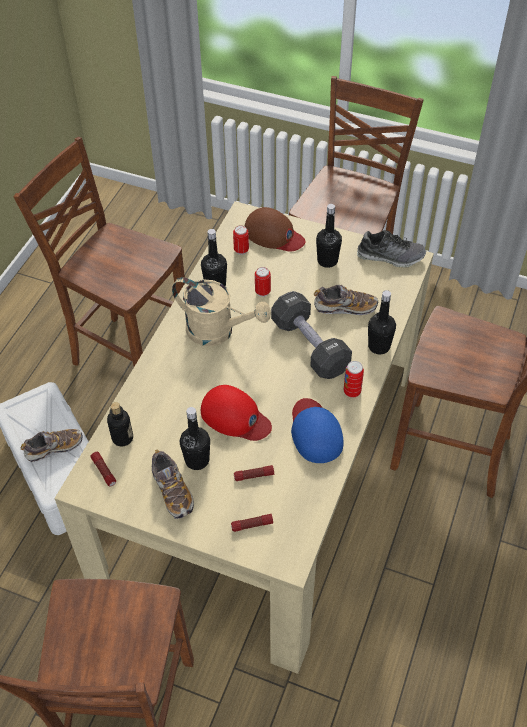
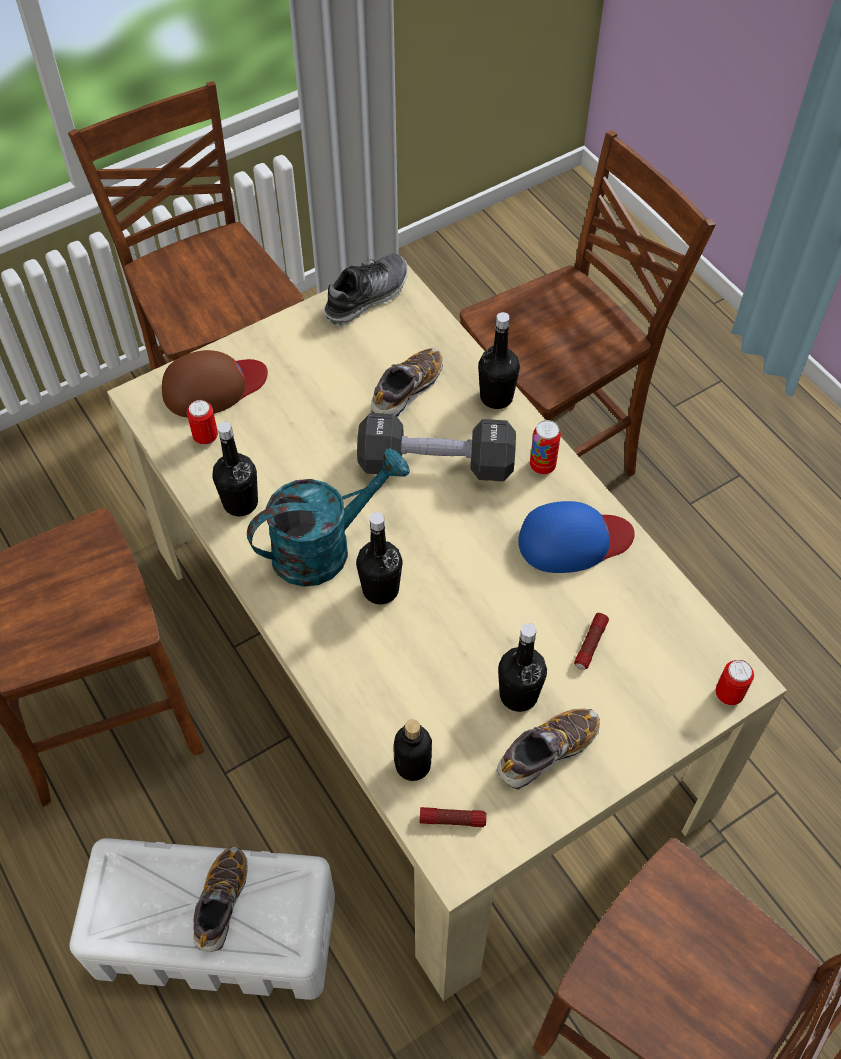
camera: 55 degrees left, 5 degrees up
(172, 491) = (546, 752): shoe -> shoe turned 45 degrees counterclockwise
(218, 331) = (324, 547): beige watering can -> turquoise watering can
(235, 417) = (483, 611): red cap -> none
(252, 525) = (663, 691): flashlight -> none
(262, 292) = (301, 458): can -> can (728, 694)
(315, 432) = (573, 540): blue cap -> blue cap turned 150 degrees clockwise
(327, 261) = (313, 360): black bottle -> black bottle (380, 589)

